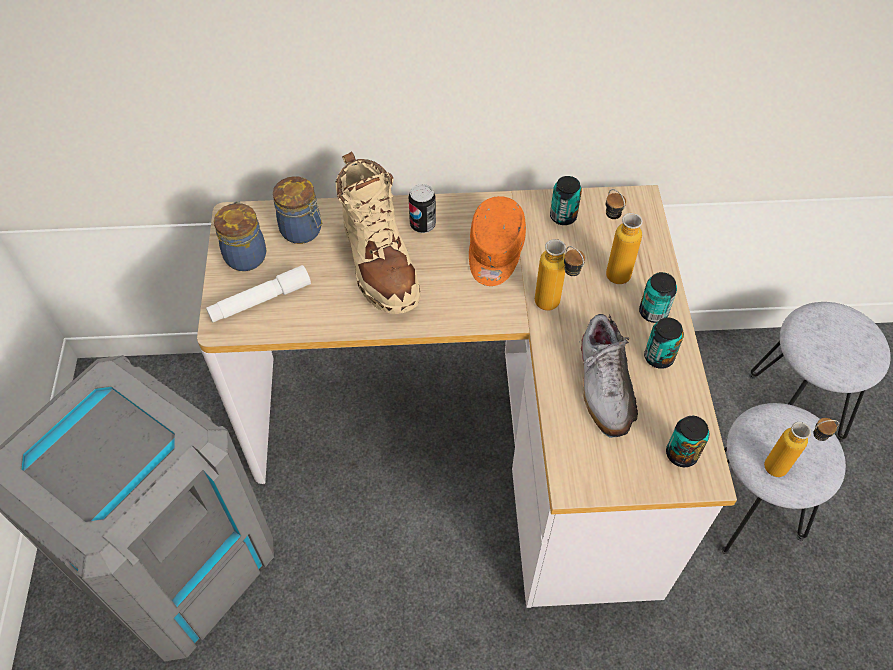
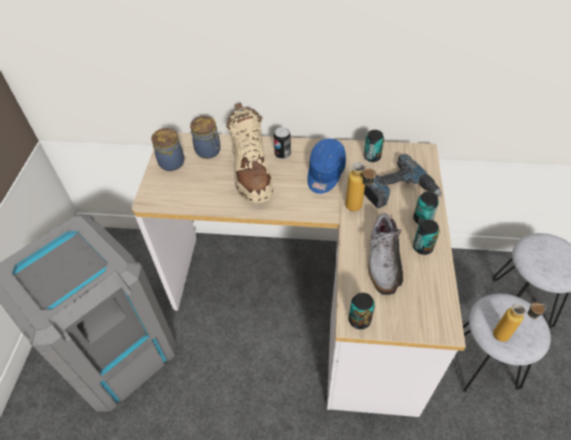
camera: 10 degrees right, 5 degrees down
(260, 300) = (174, 188): white flashlight -> none
(495, 252) = (325, 174): orange cap -> blue cap
(610, 269) = (398, 190): bottle -> power drill
(681, 454) = (430, 311): can -> can (359, 320)

